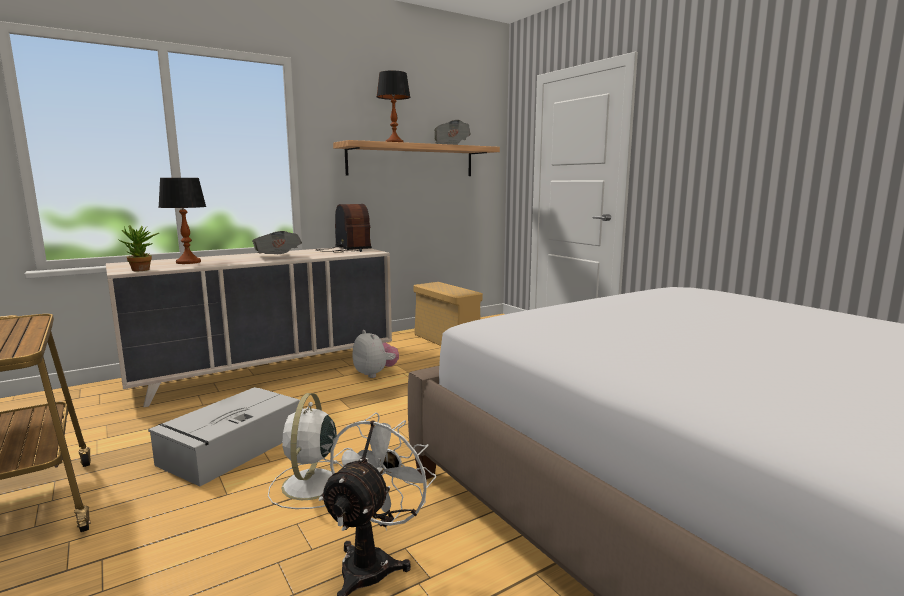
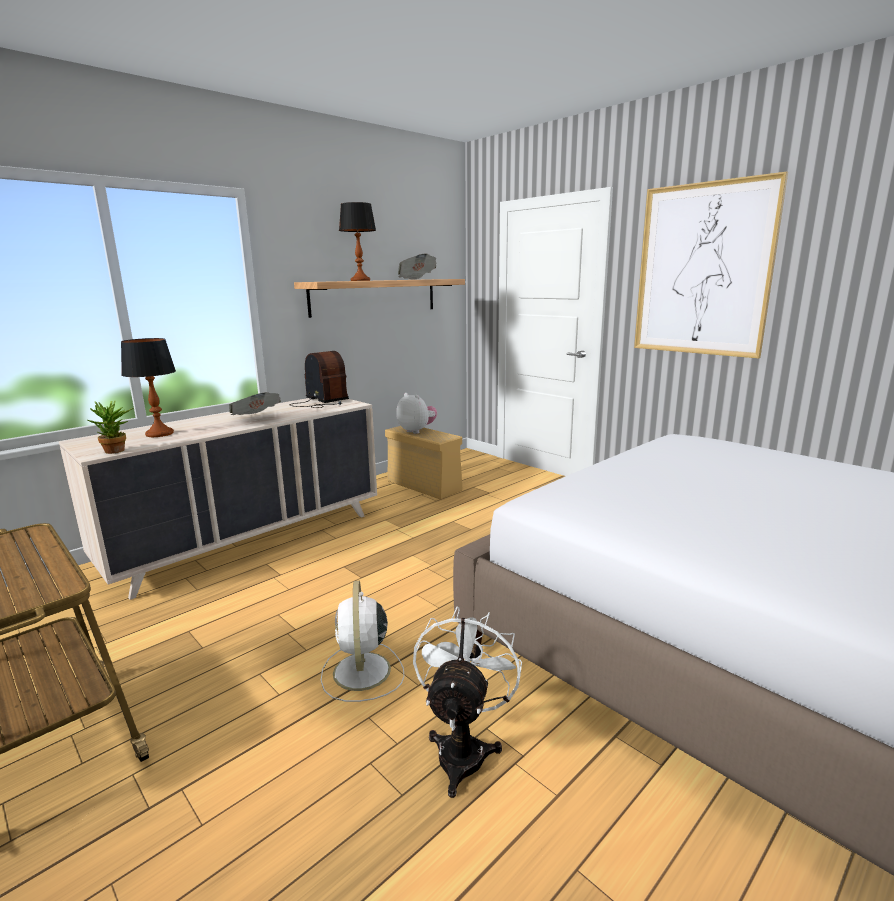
camera: 10 degrees left, 5 degrees up
(232, 448) = (257, 639): grey storage box -> none
(375, 374) = (368, 533): plush toy -> plush toy (417, 431)
(723, 127) = (702, 270): none -> picture

